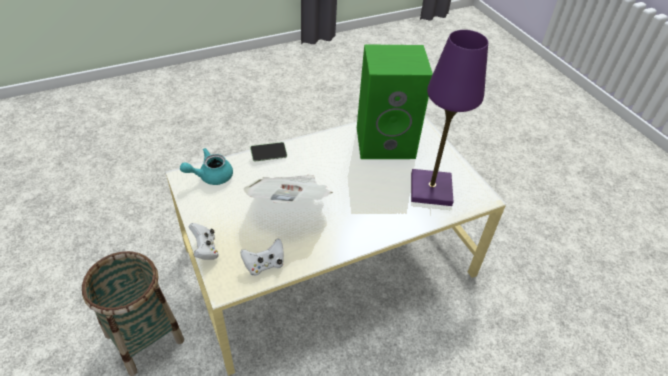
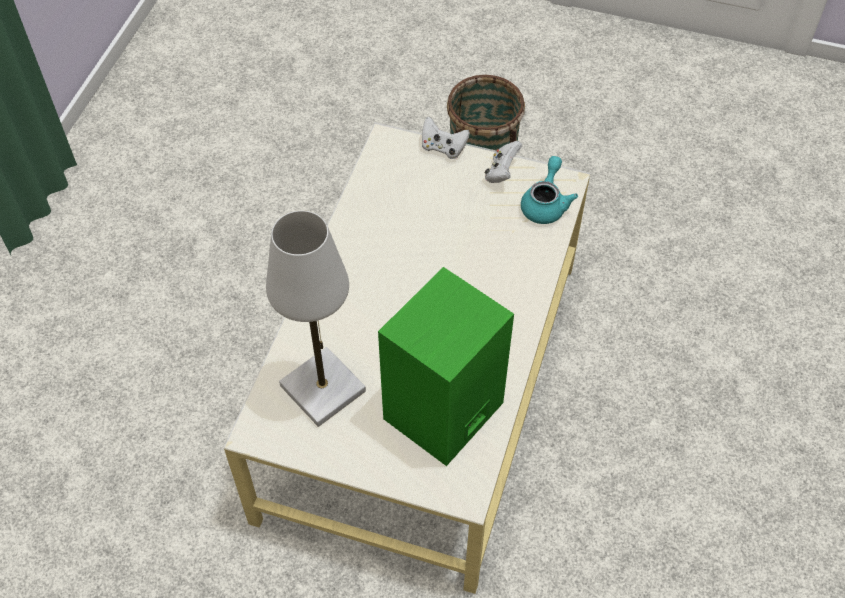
camera: 135 degrees right, 10 degrees up
(264, 265) = (381, 177): white game controller -> white game controller (501, 172)
(269, 155) = (533, 273): phone -> none
(290, 203) = (437, 244): newspaper -> none
(430, 189) = (323, 388): purple table lamp -> white table lamp

